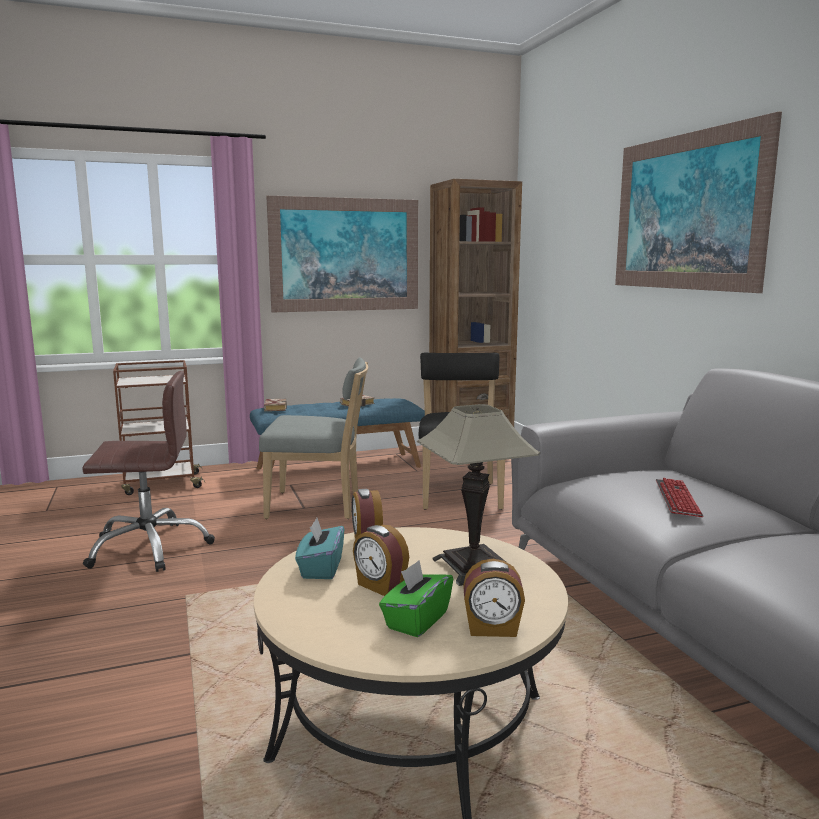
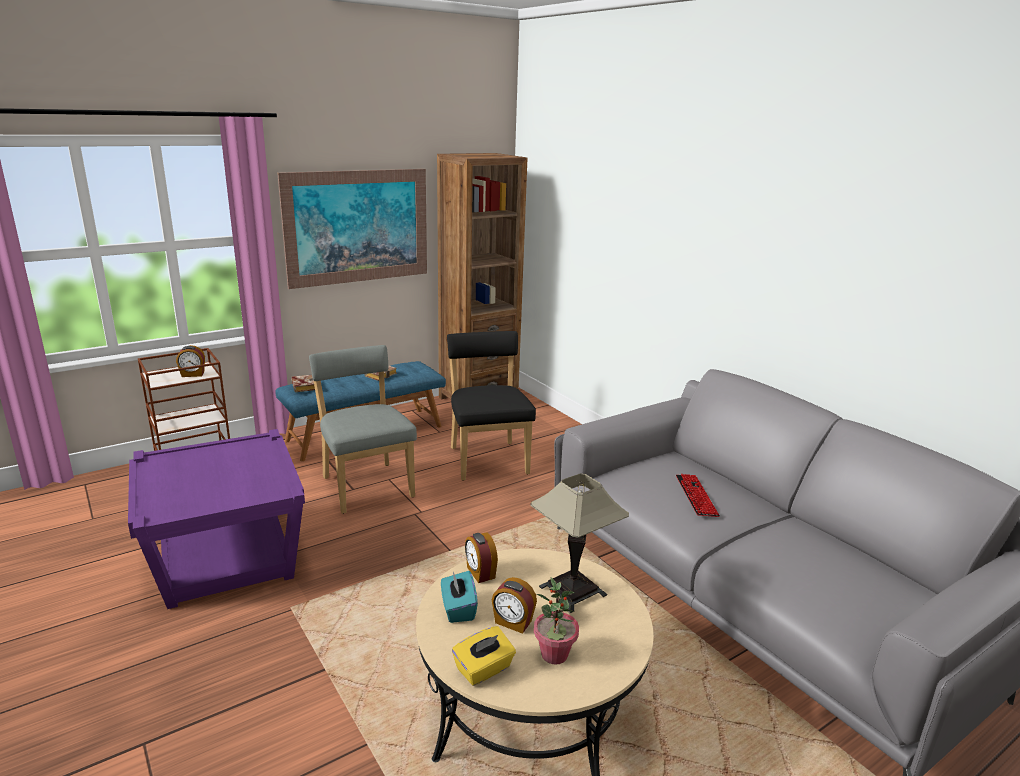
camera: 15 degrees left, 10 degrees up
(149, 547) = (227, 554): brown office chair -> purple side table
(317, 623) = (484, 669): none -> yellow tissue box
(319, 505) = (366, 485): grey chair -> grey chair turned 105 degrees counterclockwise
(416, 620) = (554, 655): green tissue box -> potted plant
(492, 629) = (610, 655): alarm clock -> alarm clock (193, 374)
(686, 212) = (687, 225): picture -> none

